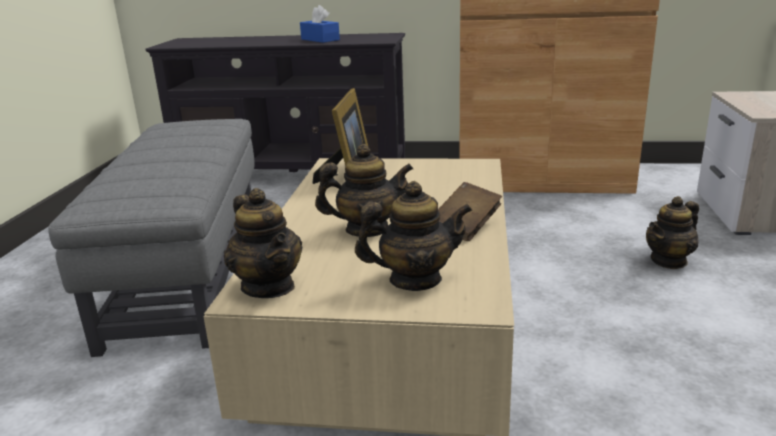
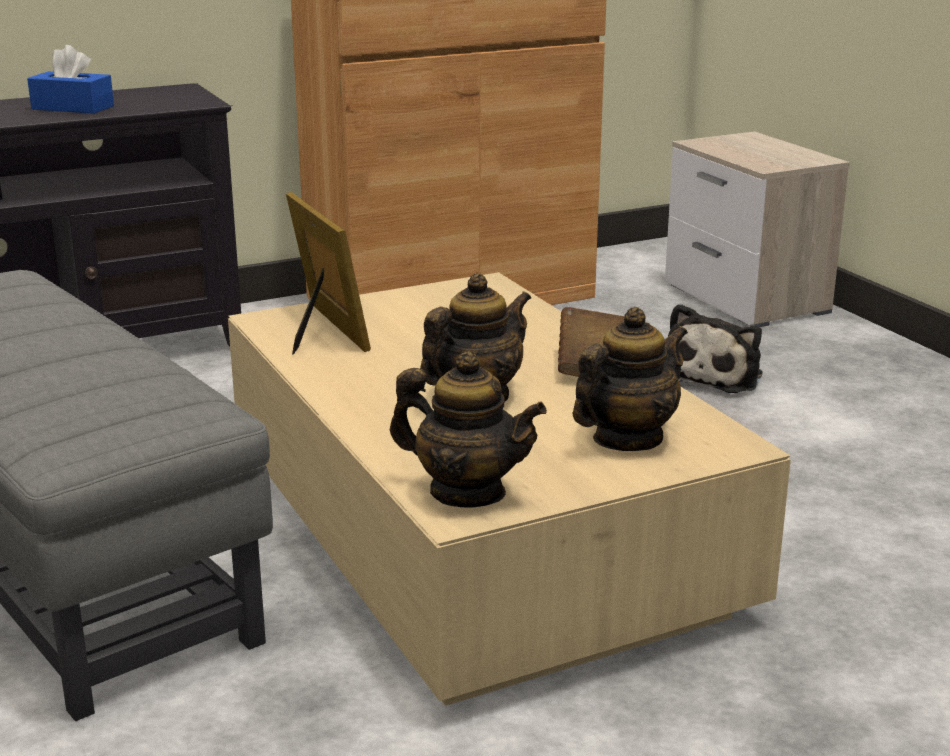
camera: 35 degrees left, 0 degrees up
(669, 261) = (716, 375): teapot -> plush toy

